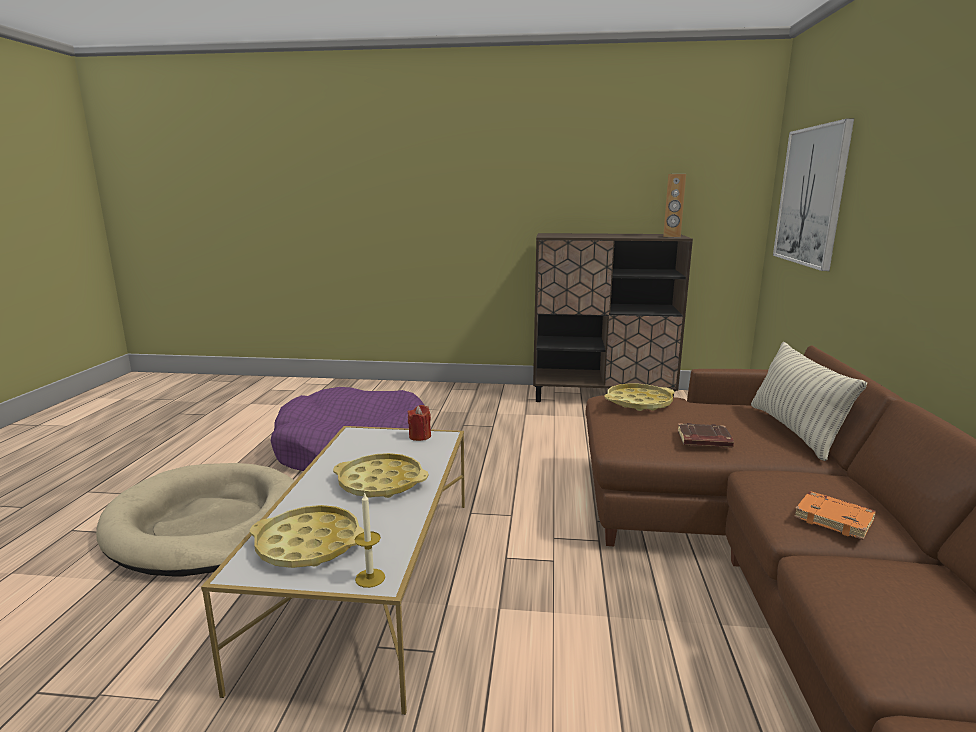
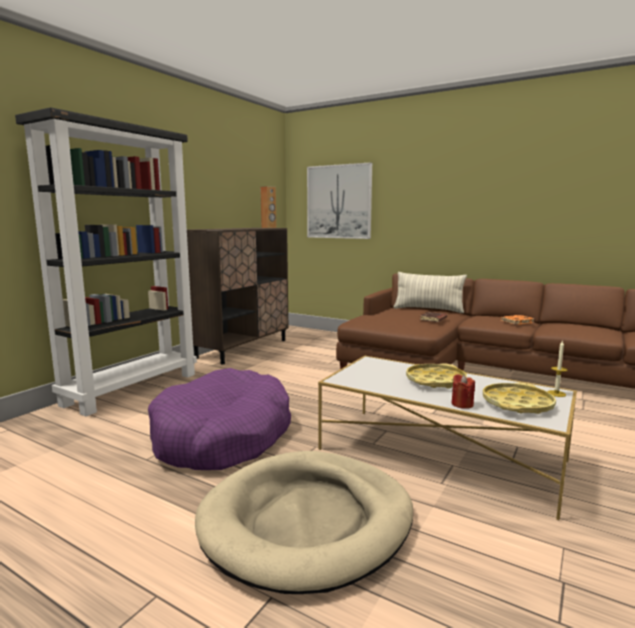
camera: 65 degrees left, 5 degrees down
(420, 436) = (364, 365): red candle -> red candle (462, 404)
(432, 390) = (132, 388): none -> black bookcase
(638, 402) = (373, 318): yellow tray -> none

